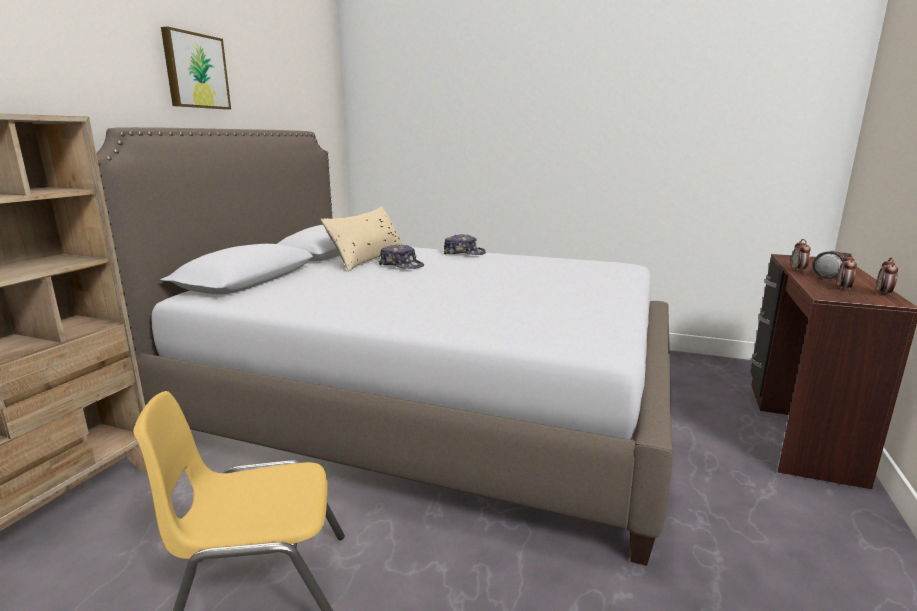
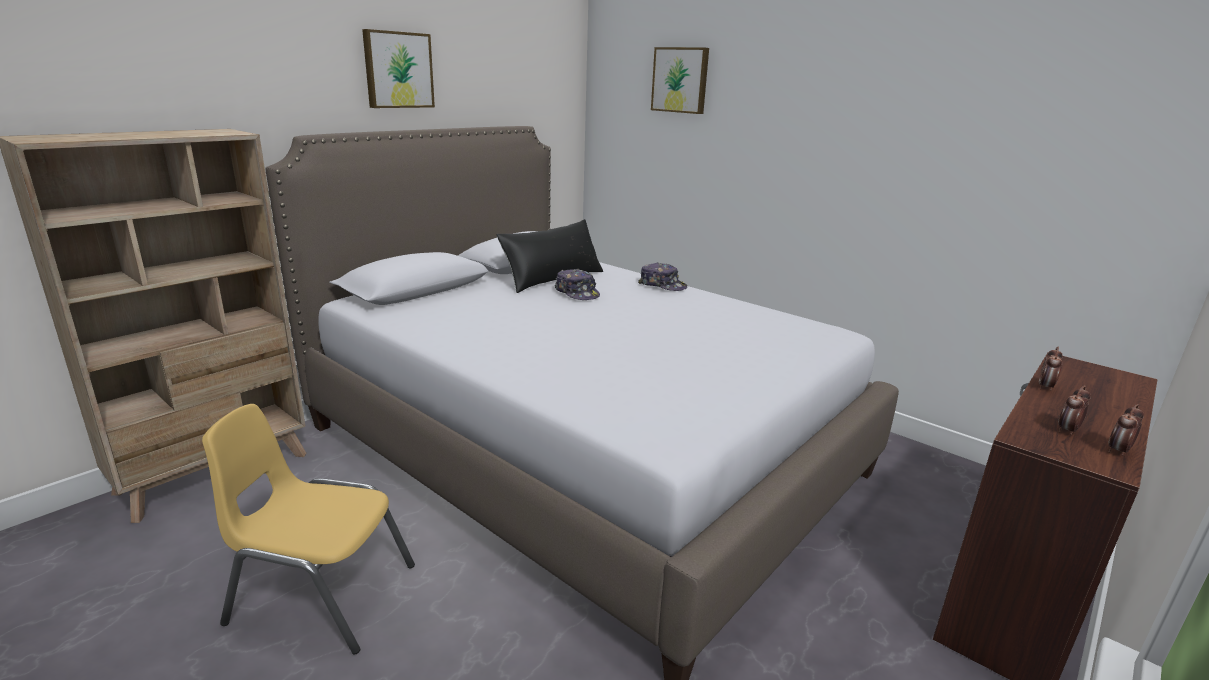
camera: 20 degrees right, 5 degrees up
(367, 259) = (552, 278): beige pillow -> black pillow
(435, 88) = (680, 80): none -> picture
(834, 274) = (1091, 404): flashlight -> none

